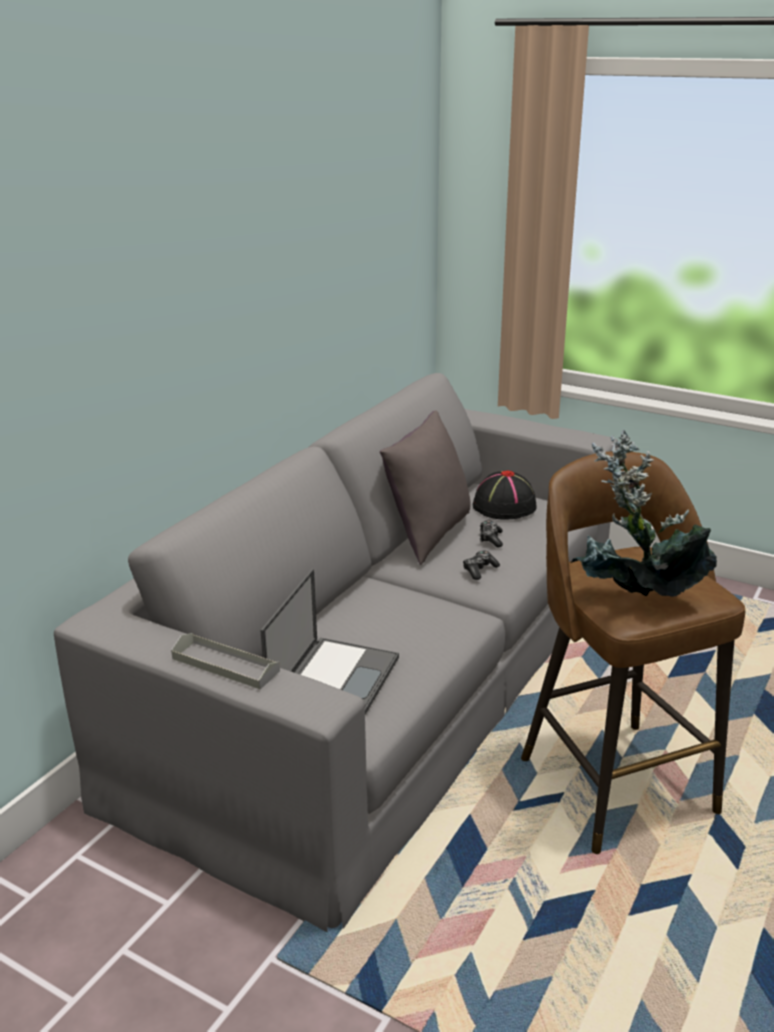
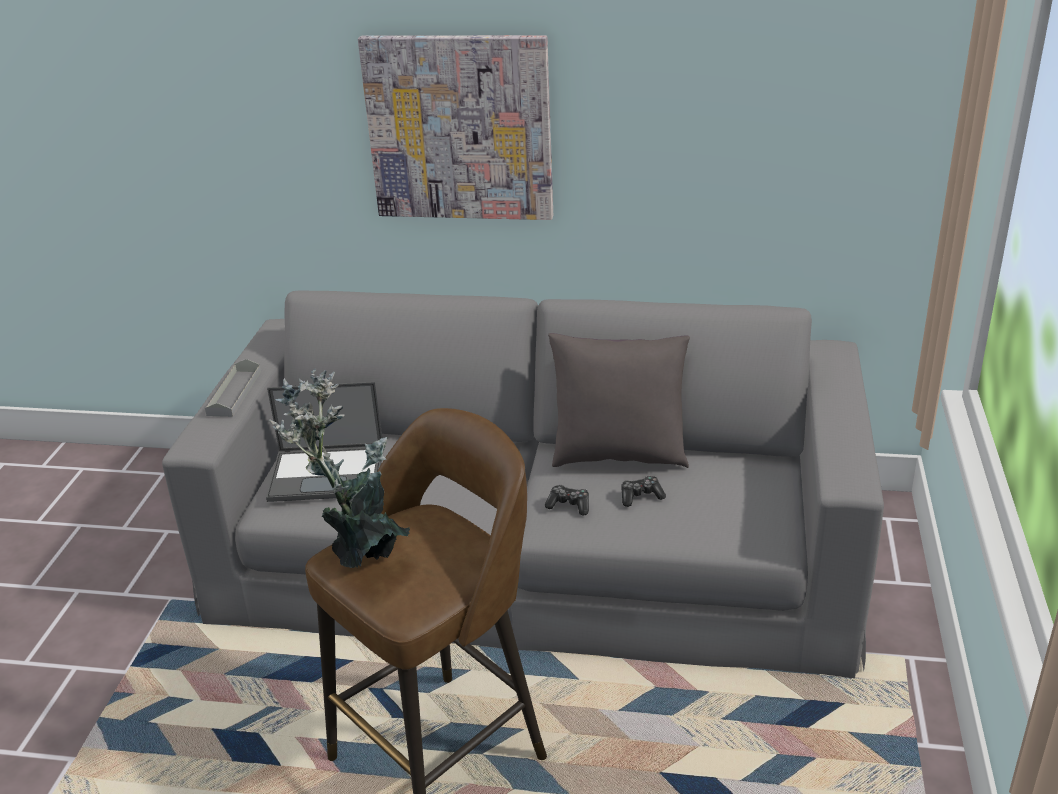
camera: 70 degrees right, 5 degrees up
(197, 308) = (459, 128): none -> picture
(504, 506) = (729, 488): black hat -> none

